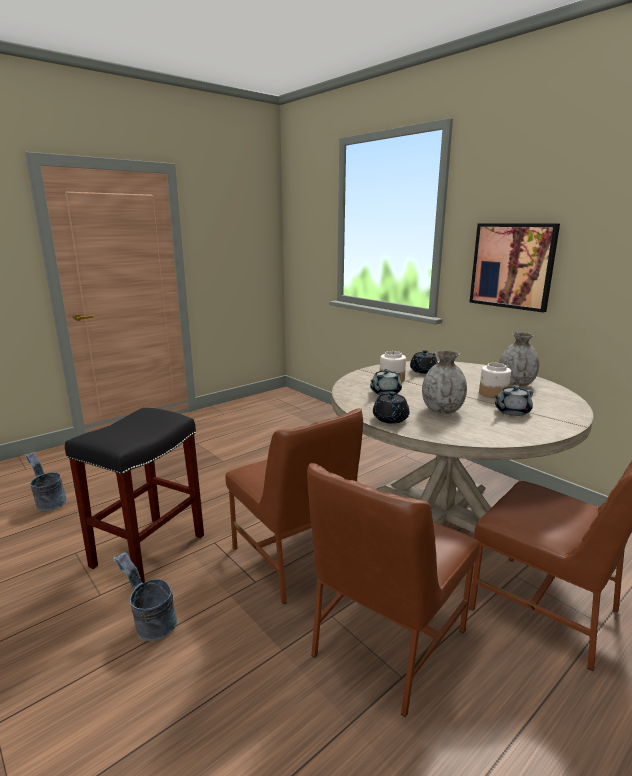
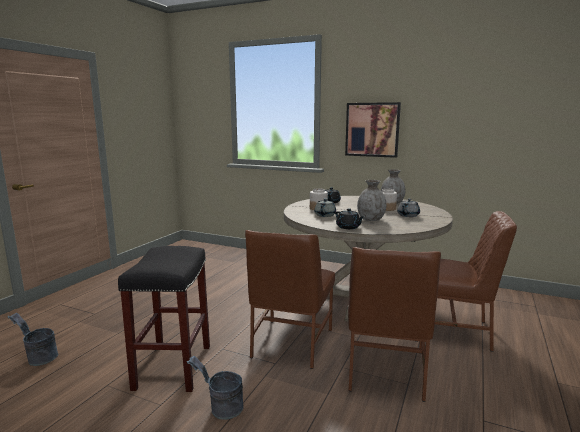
camera: 25 degrees left, 5 degrees down
(295, 559) = (290, 343): brown chair -> brown chair turned 75 degrees clockwise

